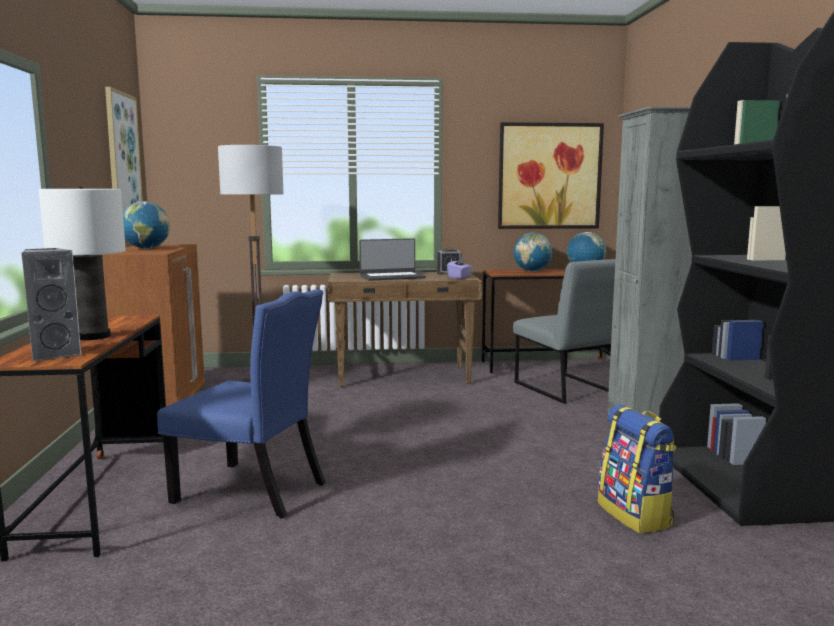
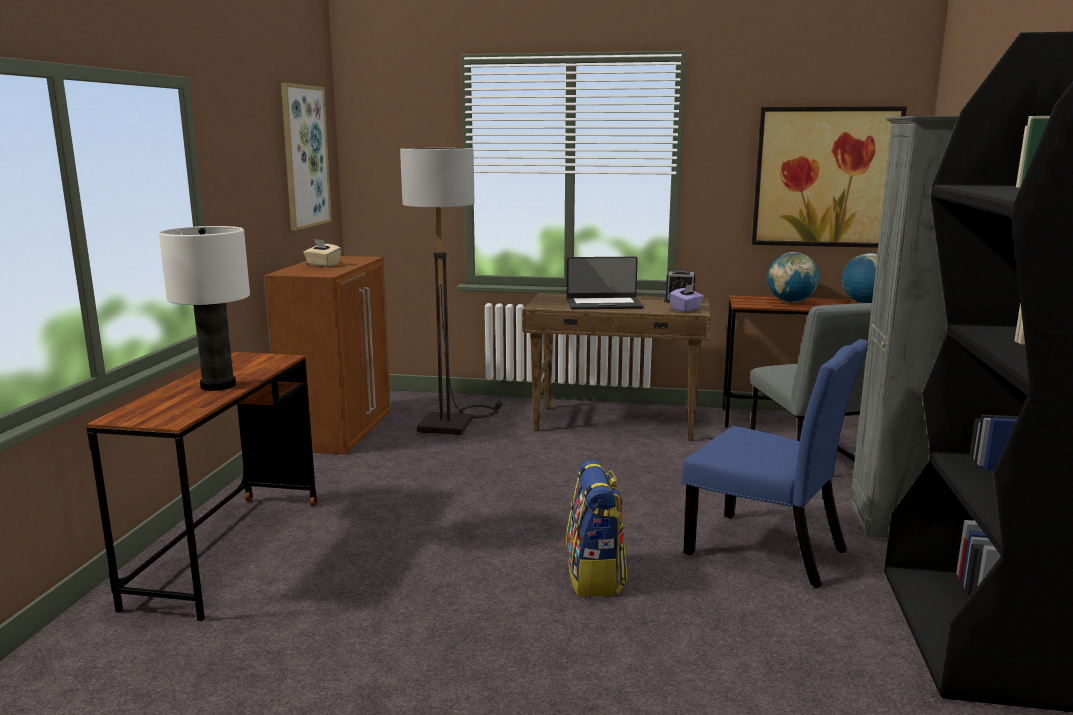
camera: 15 degrees right, 5 degrees up
(55, 354) = (166, 410): grey speaker -> none
(147, 248) = (323, 265): globe -> beige tissue box
(249, 490) = (378, 561): blue chair -> blue chair (763, 549)
(635, 515) = (808, 660): backpack -> backpack (595, 577)

